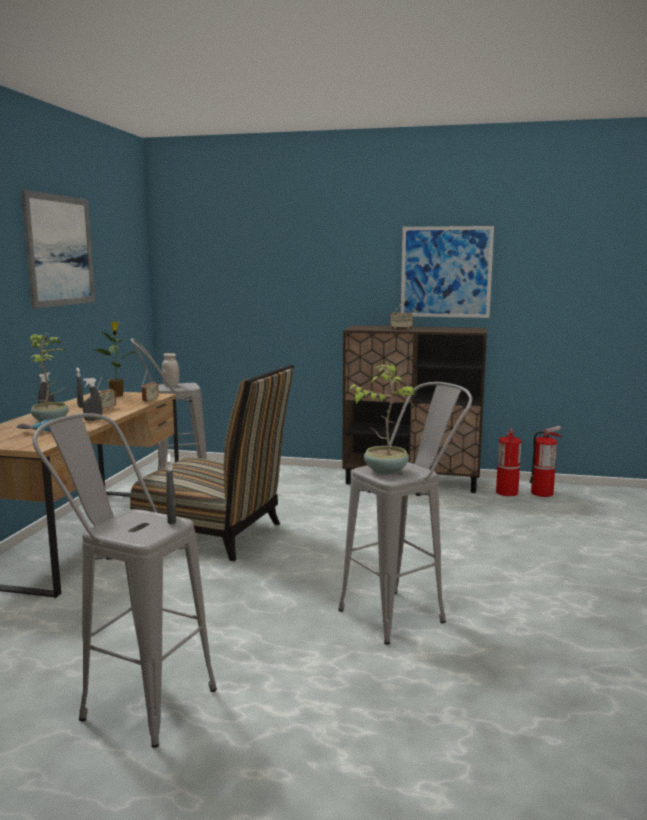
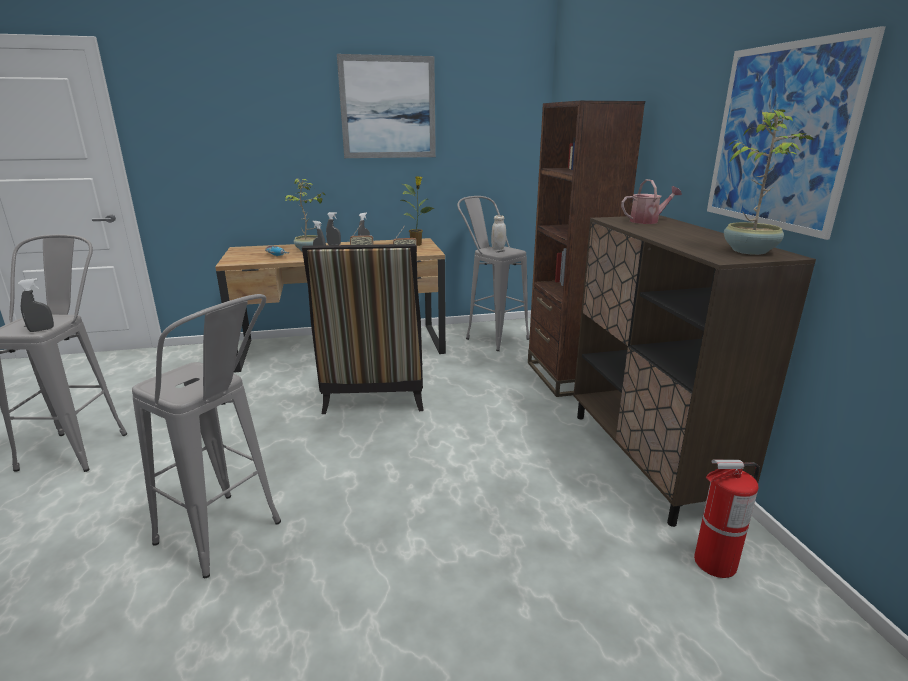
camera: 65 degrees right, 10 degrees up
(284, 473) = (566, 376): none -> brown bookcase
(371, 327) = (647, 221): none -> watering can
(385, 470) = (186, 376): potted plant -> potted plant (749, 251)
(401, 328) = (664, 230): radio -> none
(542, 493) = (772, 613): fire extinguisher -> none

